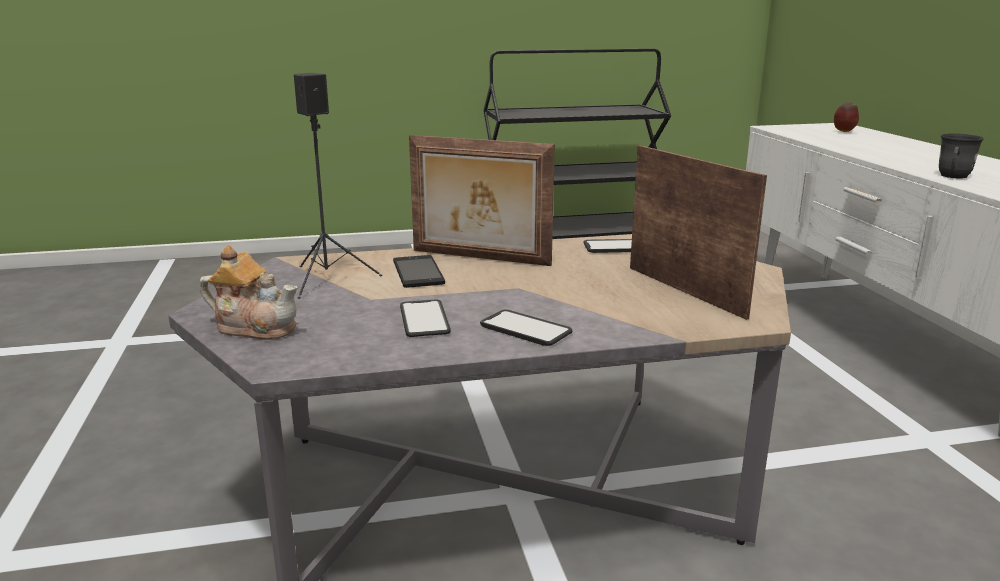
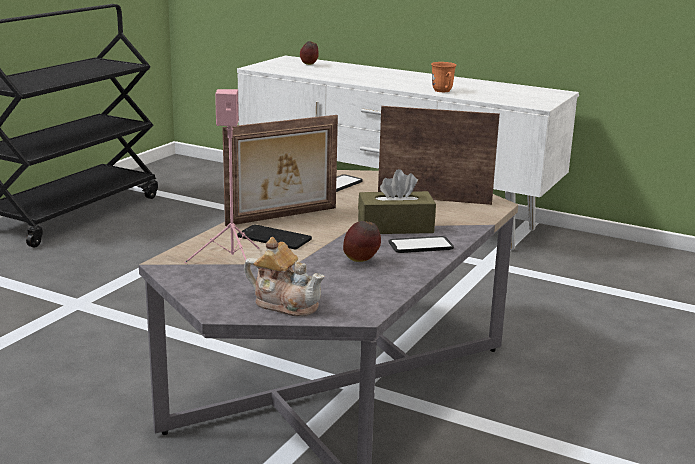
camera: 50 degrees left, 0 degrees up
(255, 327) = (285, 304): teapot -> teapot turned 60 degrees clockwise
(328, 279) = (232, 262): black speaker -> pink speaker
(424, 319) = (361, 261): phone -> apple
(556, 302) = (395, 227): none -> brown tissue box
(952, 177) = (443, 91): grey mug -> orange mug

